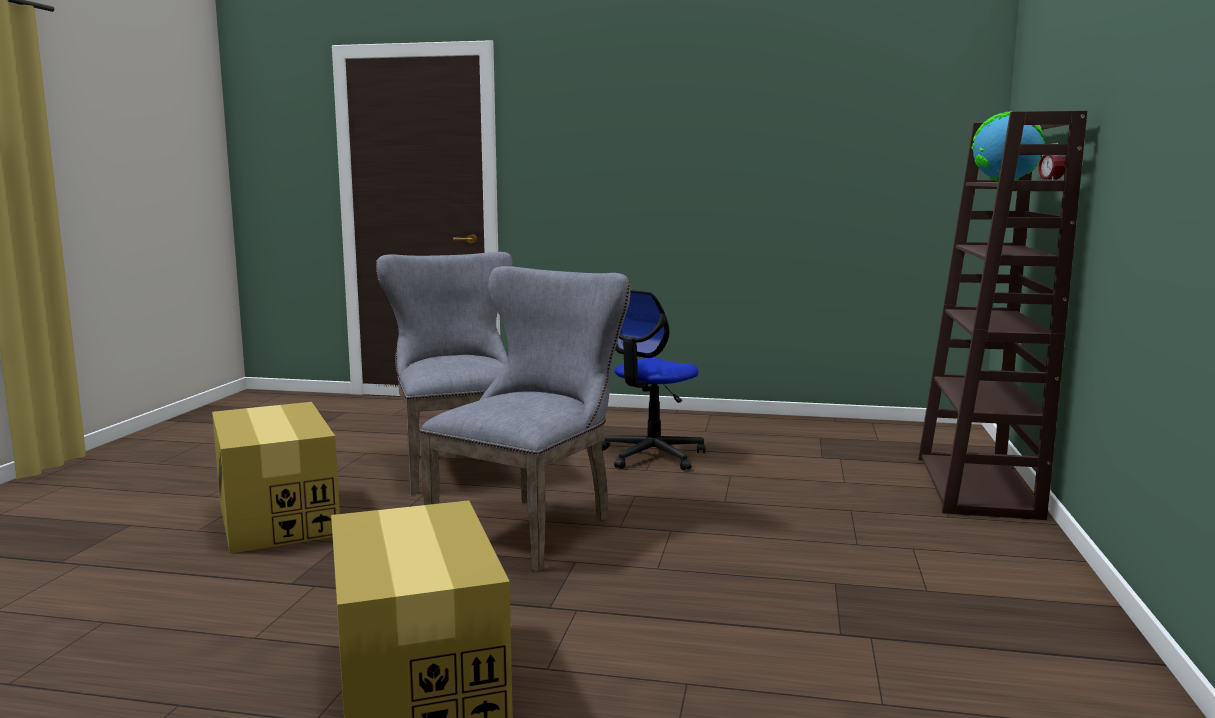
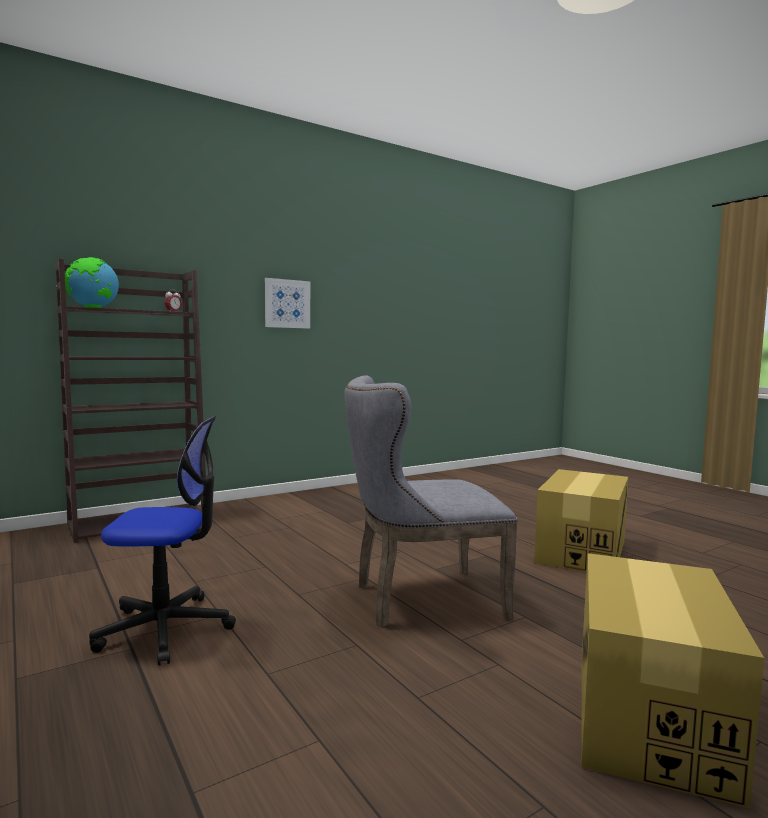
camera: 135 degrees left, 5 degrees down
(458, 466) = (351, 722): grey chair -> none
(1171, 146) = (287, 304): none -> picture

